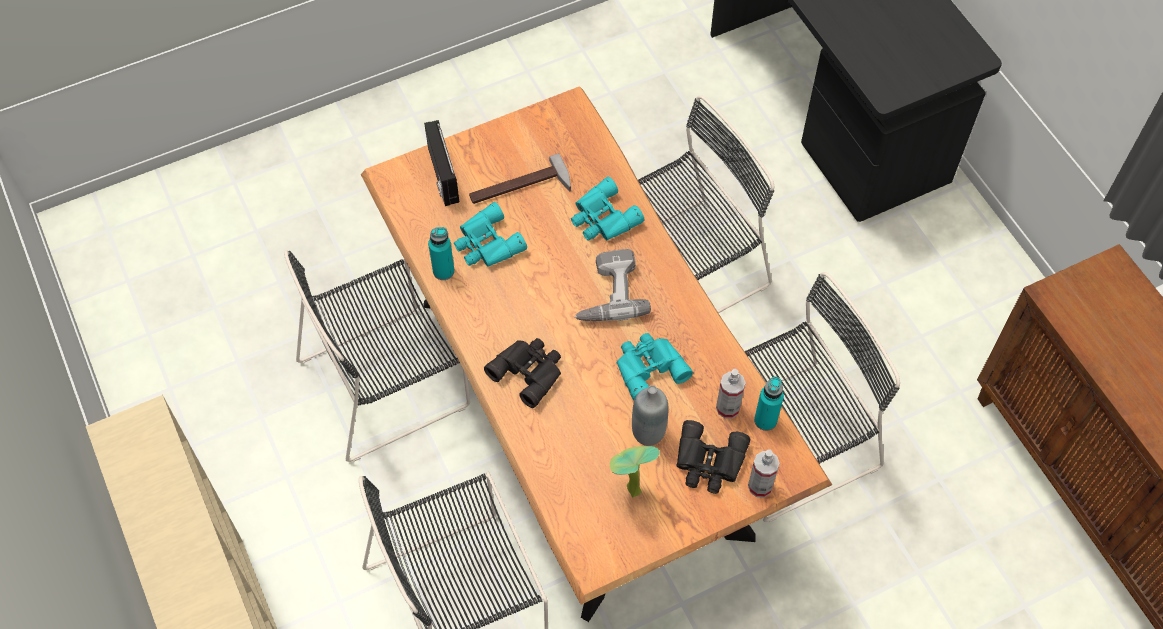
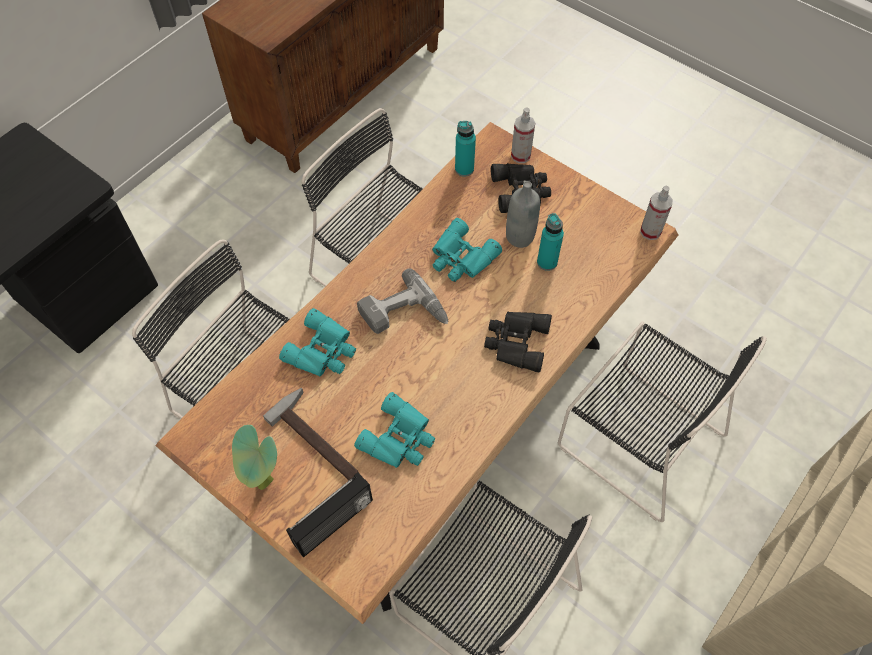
camera: 115 degrees left, 0 degrees up
(443, 271) = (450, 463): turquoise bottle -> turquoise bottle (547, 262)
(629, 490) = (575, 231): potted plant -> potted plant (266, 485)
(728, 408) = (467, 195): spray bottle -> spray bottle (650, 231)

